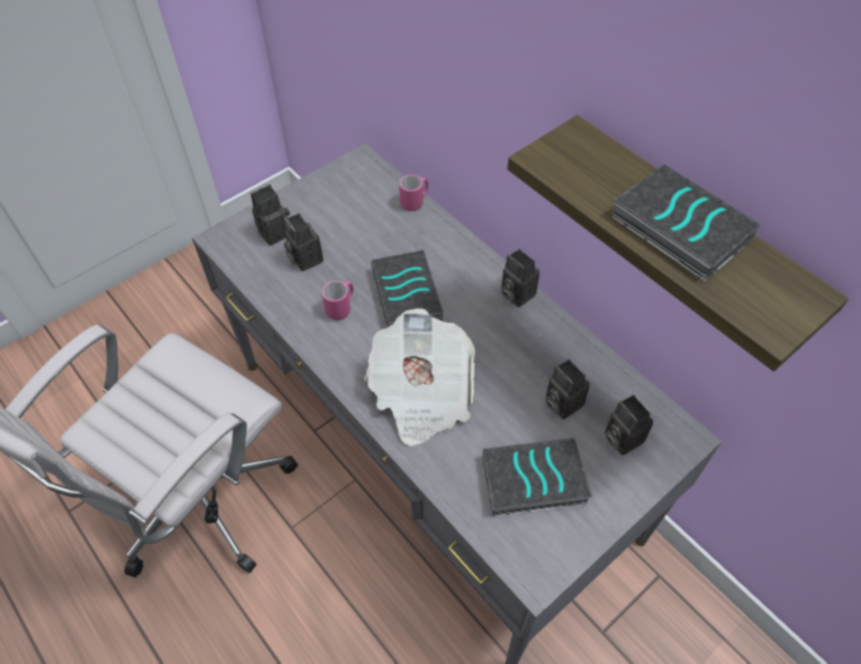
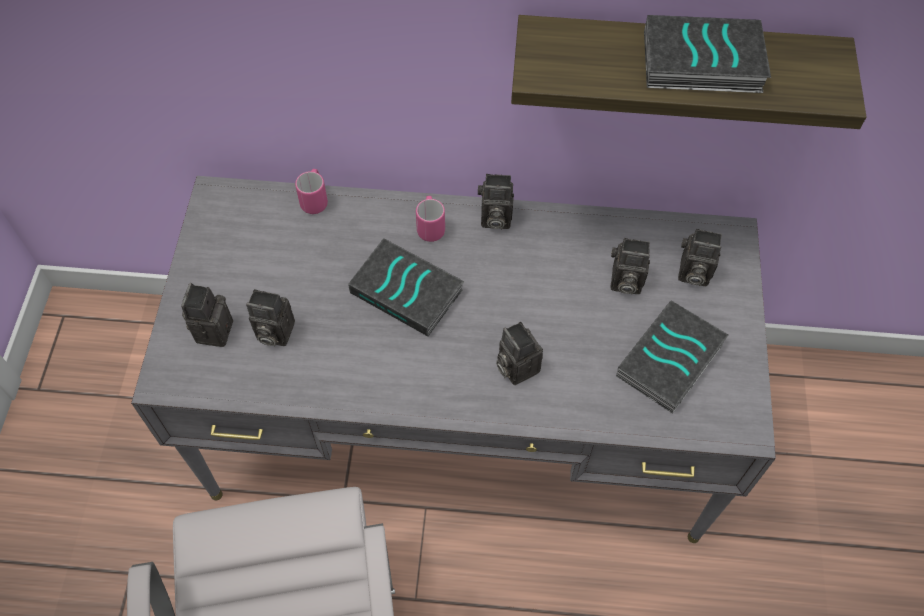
camera: 45 degrees left, 5 degrees up
(341, 308) = (362, 349): pink mug -> pink mug (430, 227)
(421, 394) = (515, 366): newspaper -> camera

